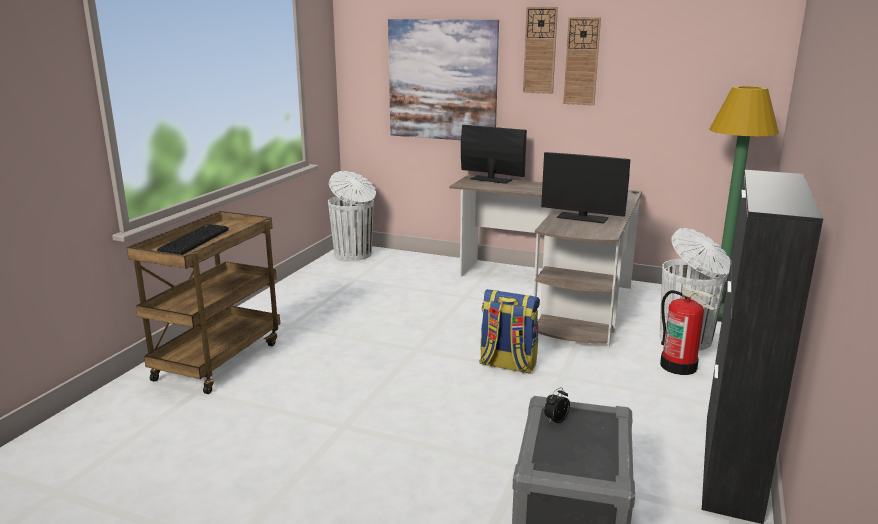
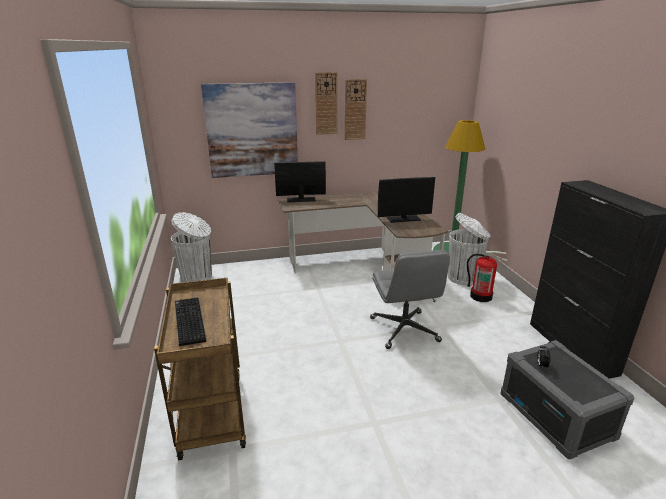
camera: 35 degrees left, 5 degrees up
(507, 365) = (404, 330): backpack -> grey office chair

